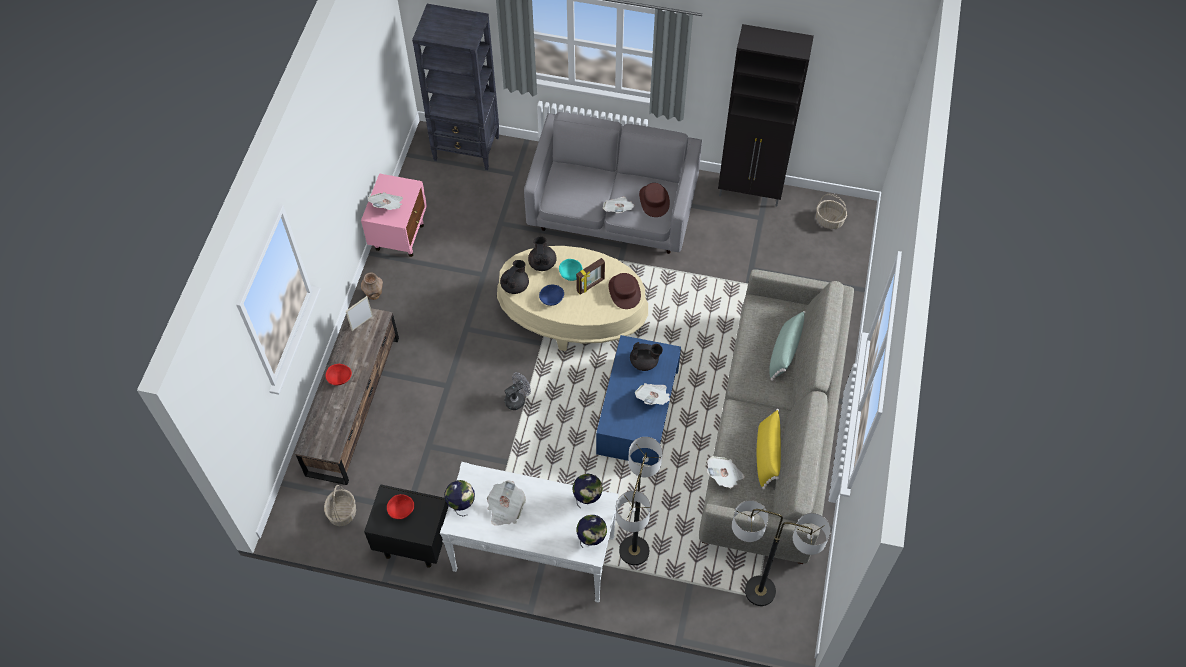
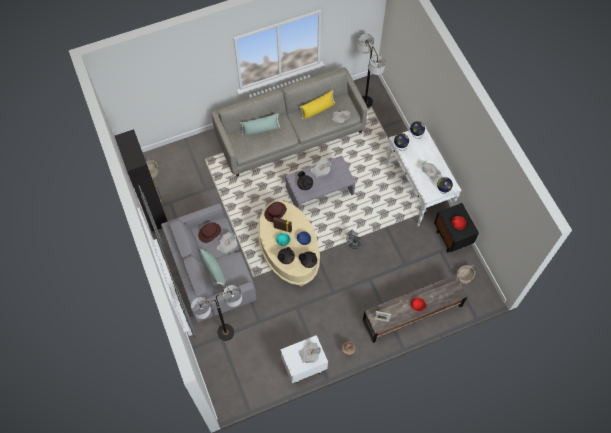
camera: 125 degrees left, 5 degrees up
(400, 236) = (303, 366): pink nightstand -> white nightstand
(467, 149) = (220, 375): black bookcase -> none
(594, 177) = (213, 270): none -> green pillow
(634, 551) = (385, 154): floor lamp -> floor lamp (225, 332)
(638, 411) = (319, 191): blue coffee table -> grey coffee table

